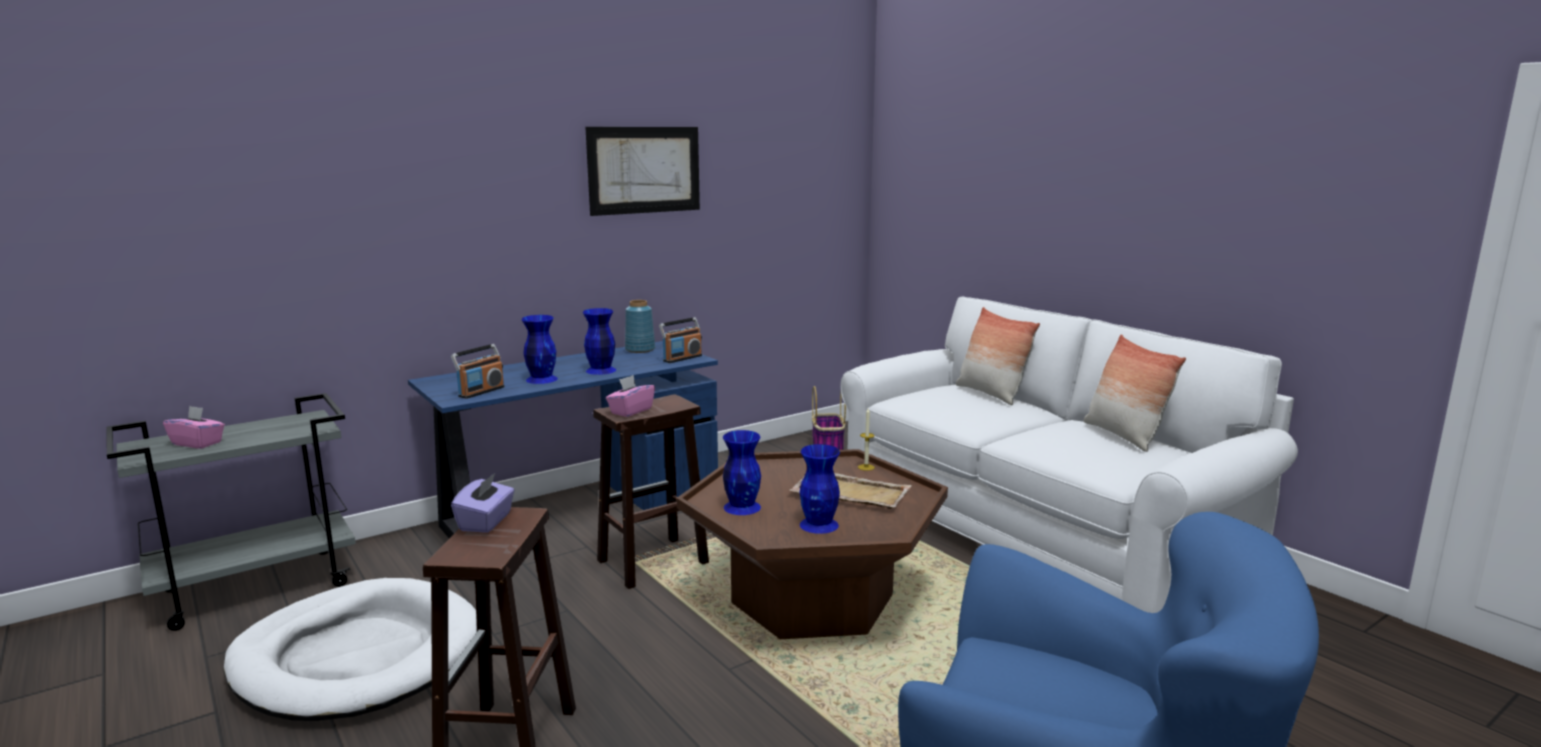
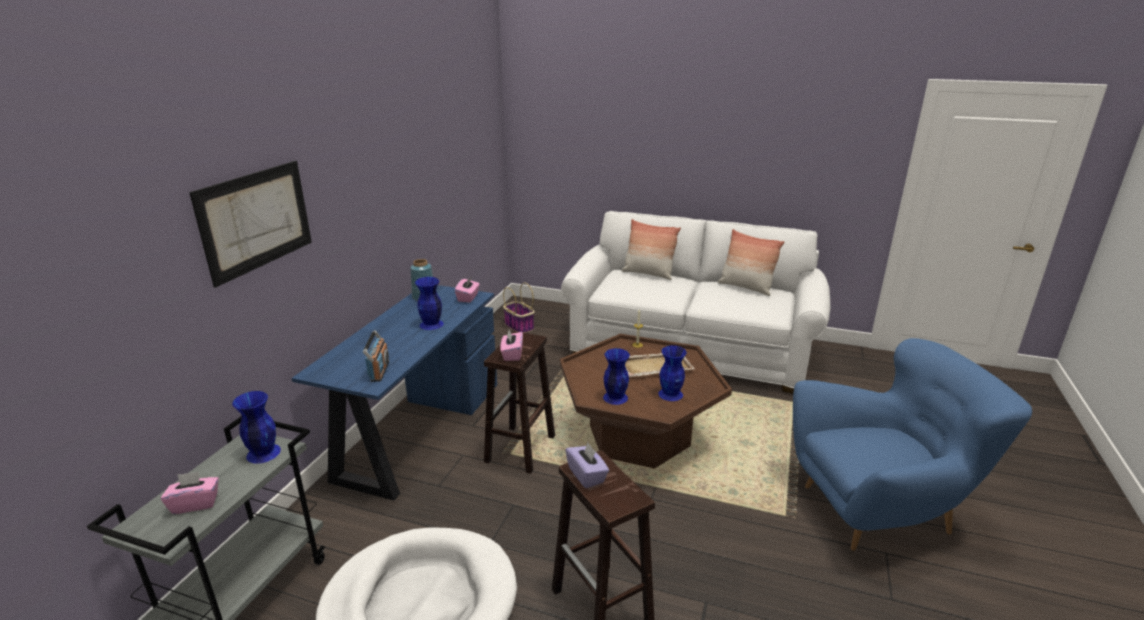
camera: 35 degrees left, 10 degrees up
(541, 379) = (403, 345): blue vase -> blue vase (262, 453)
(644, 170) = (401, 155): picture -> picture (256, 220)
(682, 358) = (468, 298): radio -> pink tissue box

